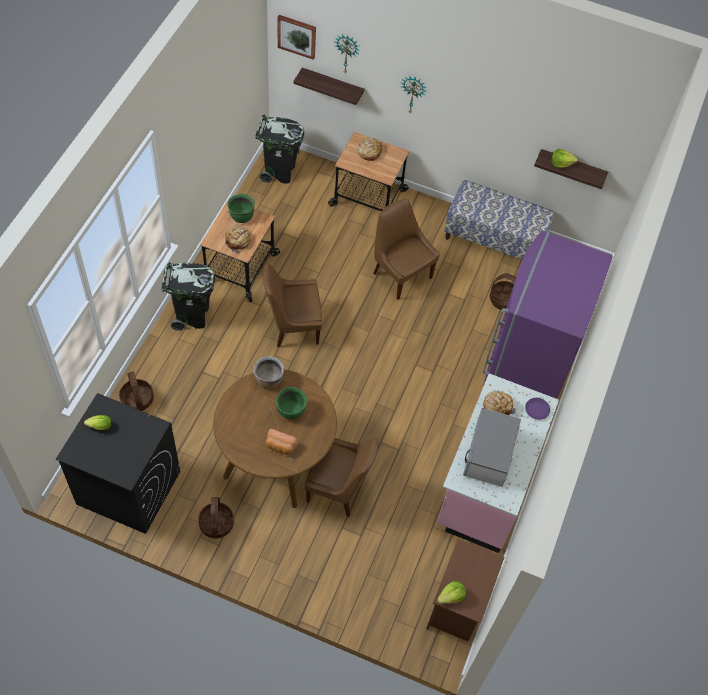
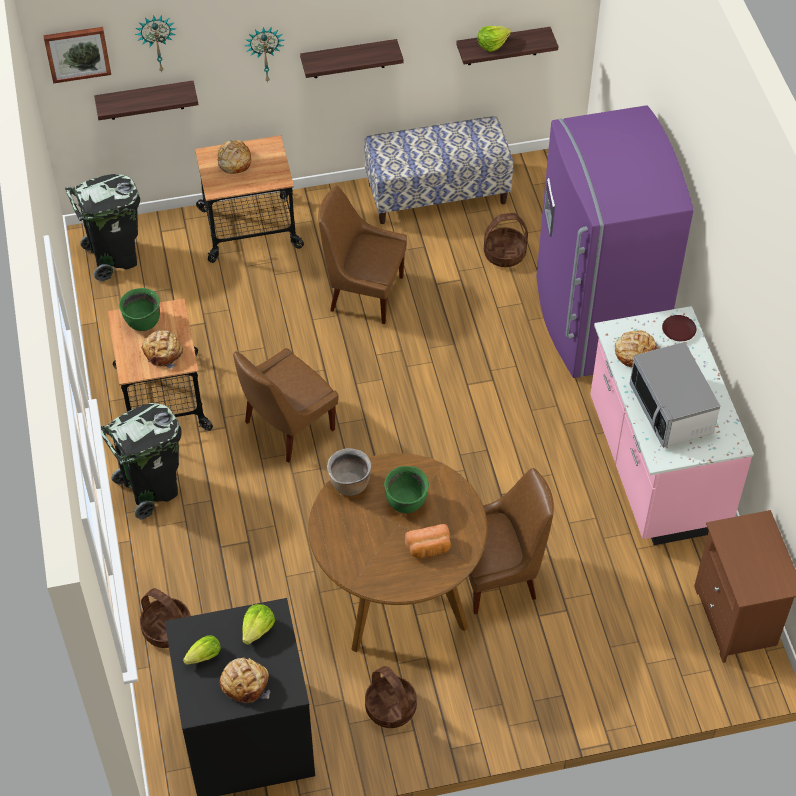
camera: 30 degrees left, 5 degrees down
(108, 456) = (245, 683): none -> bread
(451, 596) = (752, 587): lettuce -> lettuce (257, 629)
(466, 125) = (349, 59): none -> shelf
(537, 410) = (678, 330): purple plate -> brown plate

